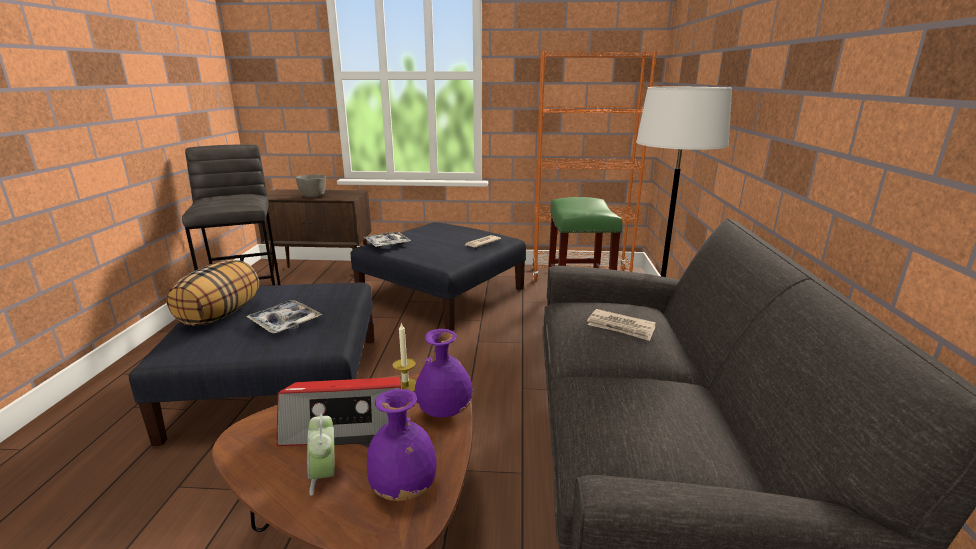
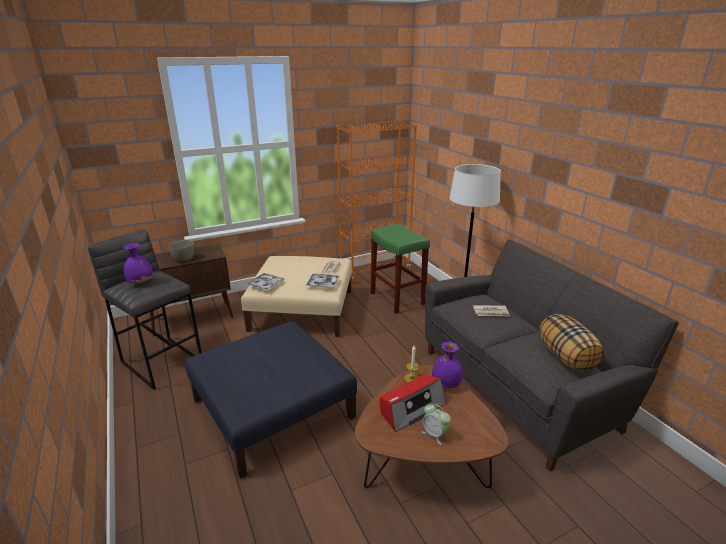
camera: 30 degrees left, 5 degrees up
(220, 315) = (234, 375): pillow -> pillow (566, 358)
(285, 322) = (288, 366): tray -> tray (322, 284)
(405, 489) = (474, 424): purple vase -> purple vase (141, 282)
(443, 294) = (303, 310): blue ottoman -> beige ottoman

